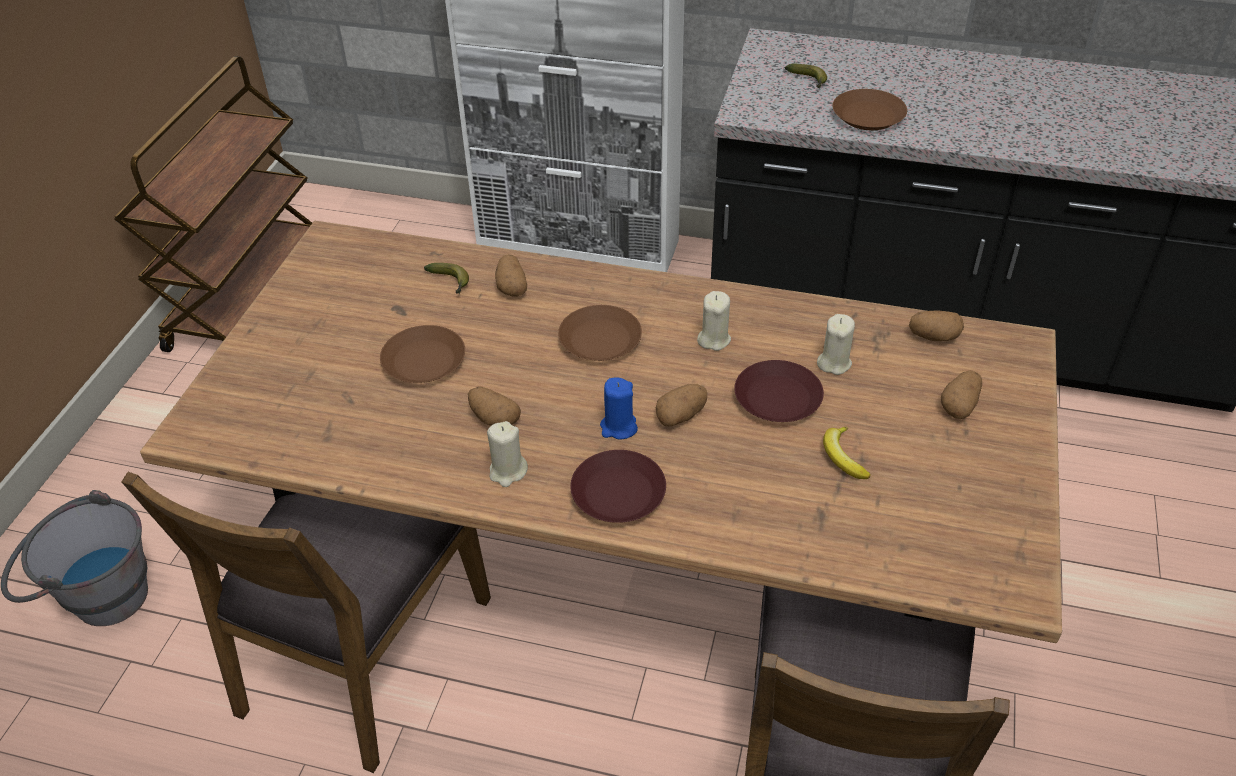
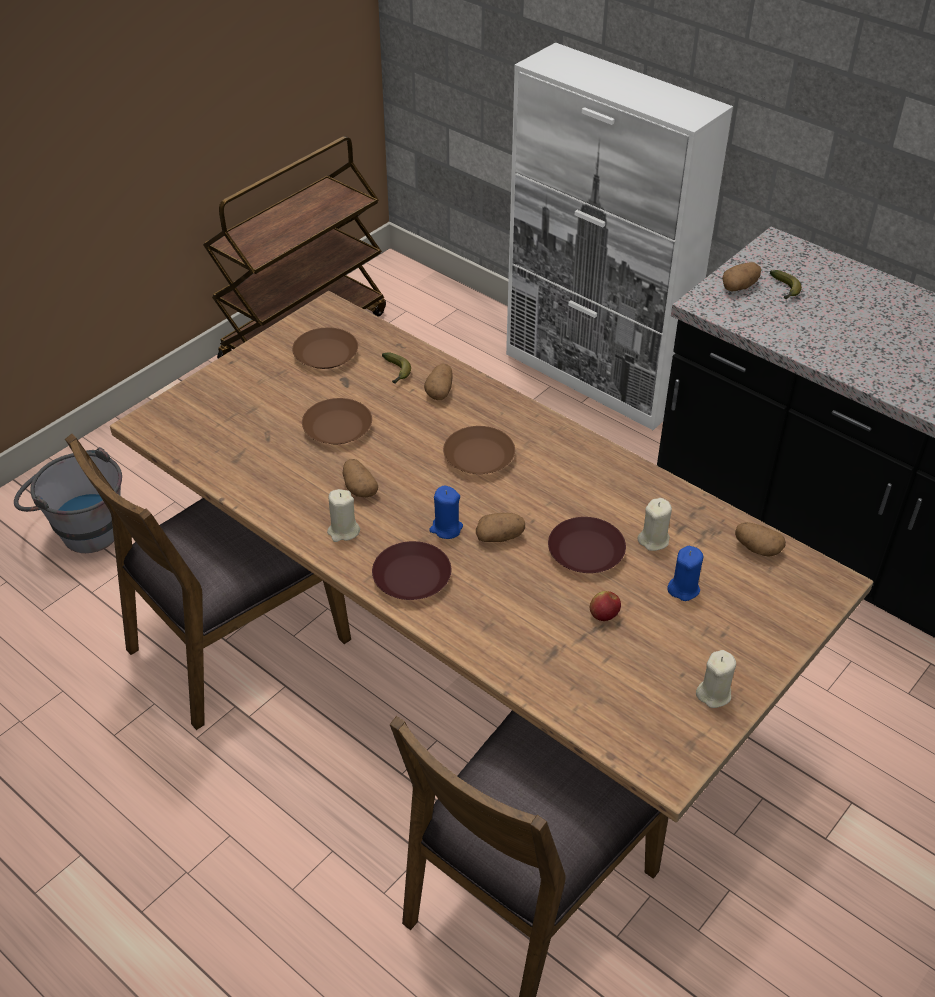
camera: 25 degrees right, 0 degrees up
(713, 339) = (569, 487): beige candle -> beige candle (714, 694)
(842, 457) = (604, 615): banana -> apple
(868, 116) = (814, 337): brown plate -> brown plate (326, 354)
(897, 400) = (683, 588): none -> blue candle
(960, 405) = (734, 612): potato -> potato (739, 287)

